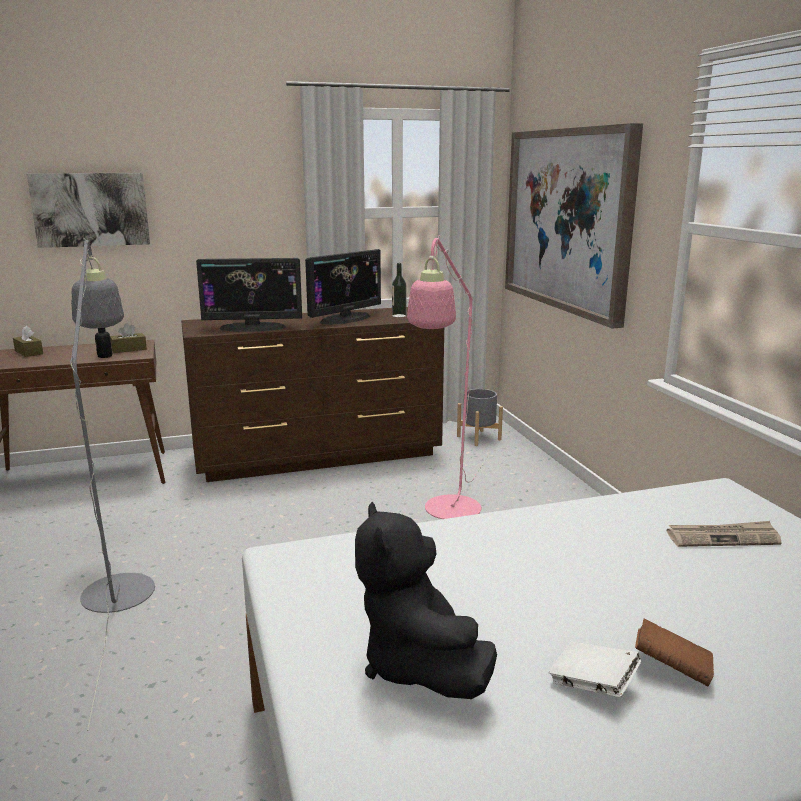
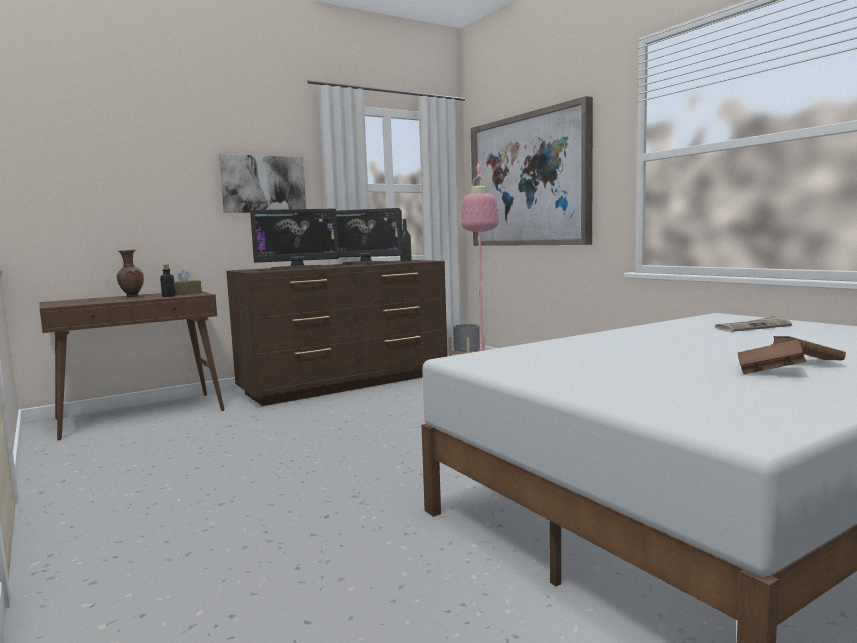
camera: 15 degrees left, 10 degrees down
(29, 352) = (89, 299): brown tissue box -> none
(71, 351) = (131, 297): none -> brown vase
(91, 209) = (144, 176): picture -> picture (263, 184)
(119, 582) = (237, 466): grey floor lamp -> none
(345, 319) = (366, 263): monitor -> monitor turned 75 degrees clockwise
(418, 666) = (642, 379): black plush toy -> none
(592, 685) = (769, 372): white book -> brown book

